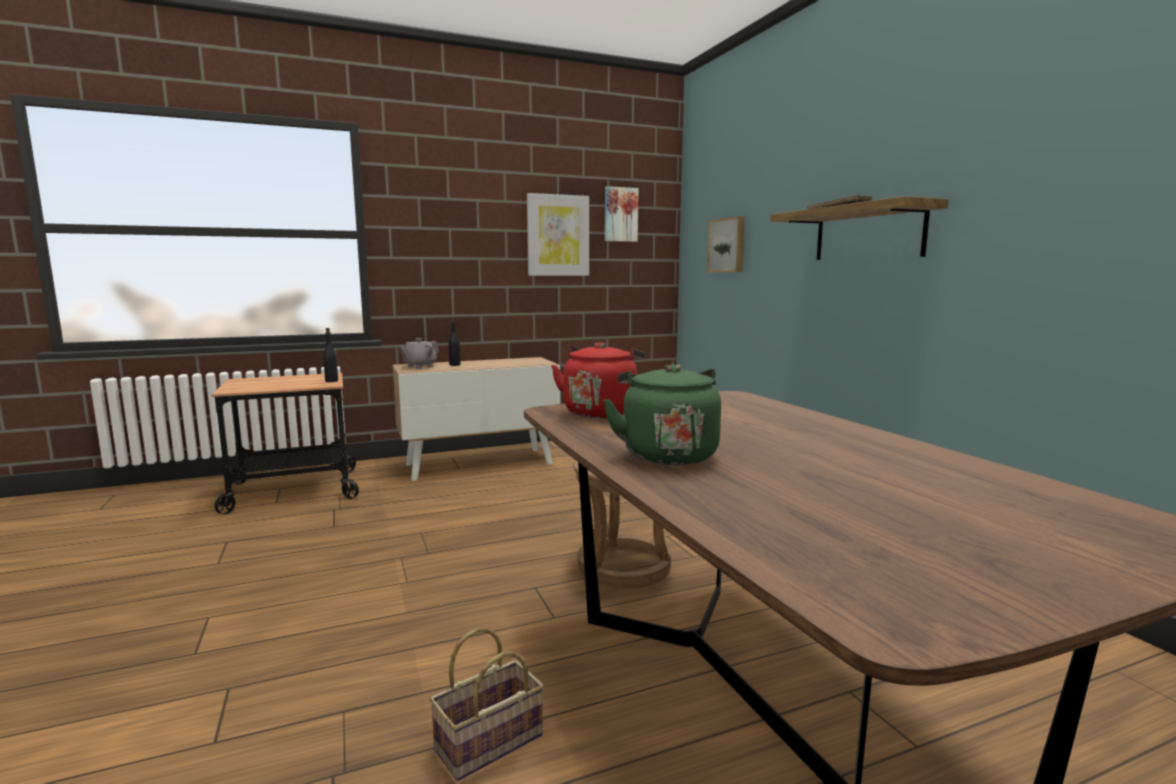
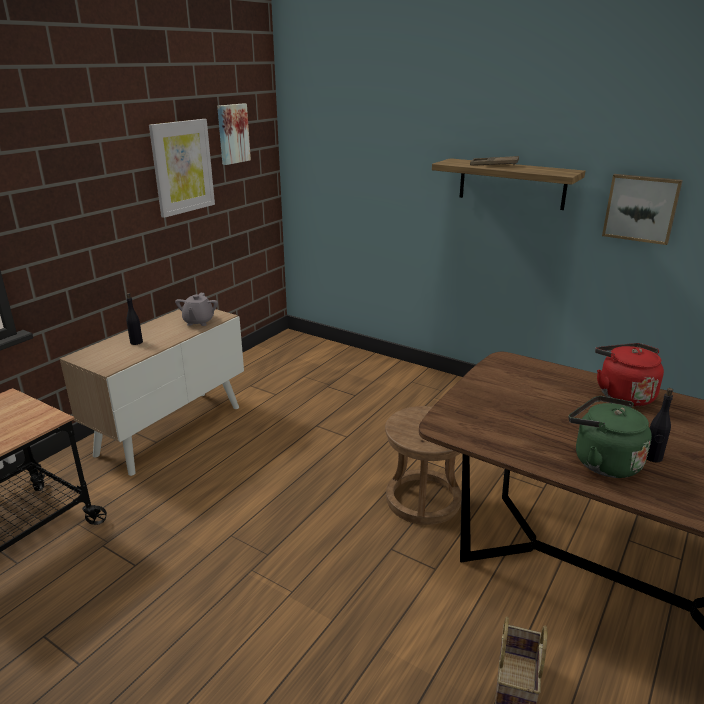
camera: 35 degrees left, 15 degrees up
(331, 381) = (39, 410): black bottle -> black bottle (652, 457)
(419, 366) = (102, 355): grey teapot -> grey teapot (198, 322)
(600, 412) = (476, 417): red kettle -> red kettle (623, 394)
(727, 245) = (350, 167): picture -> picture (641, 208)

